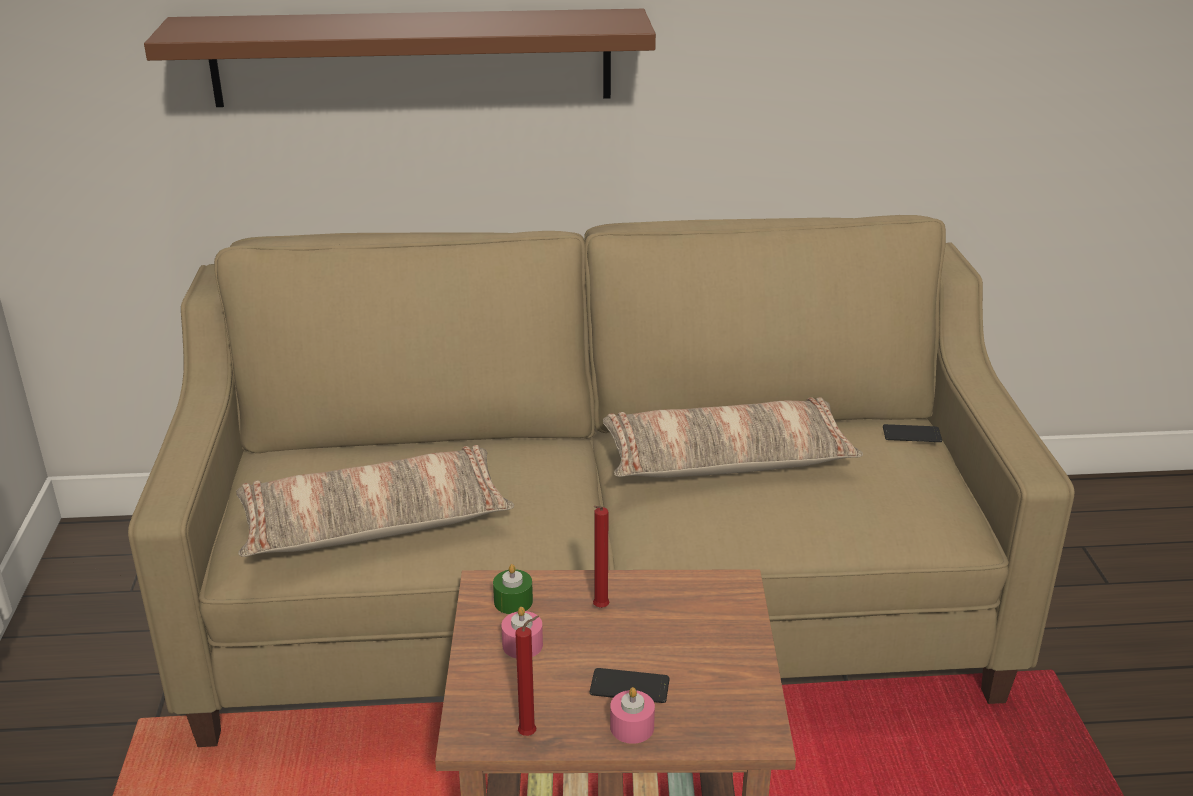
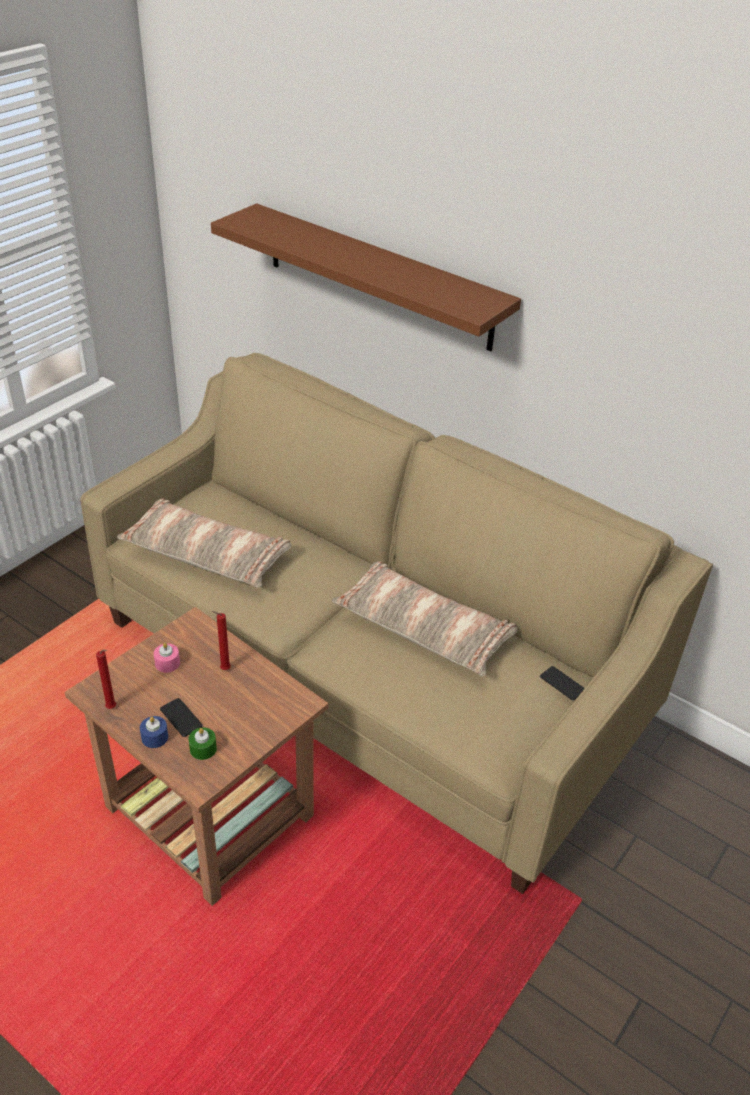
camera: 40 degrees right, 10 degrees up
(513, 601) = (193, 638): green candle -> green candle (203, 749)
(632, 727) = (155, 737): pink candle -> blue candle

